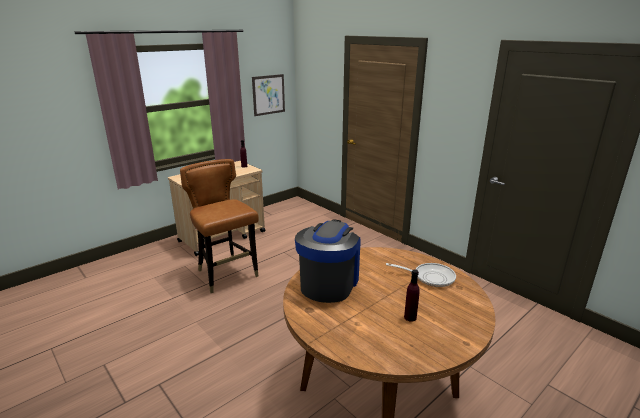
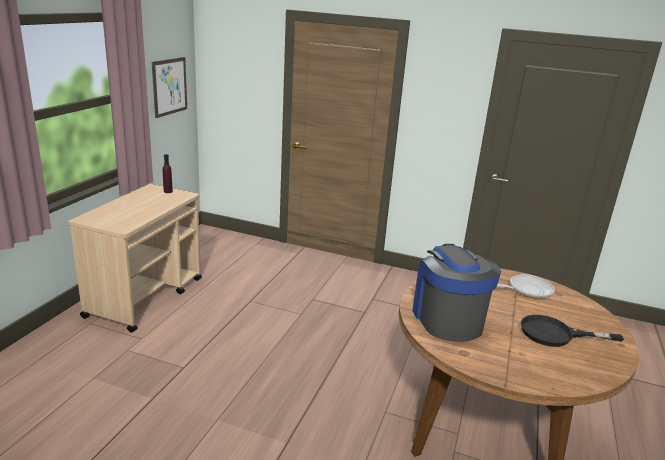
camera: 30 degrees left, 0 degrees up
(226, 275) = (201, 347): brown chair -> none
(410, 317) = (556, 334): purple bottle -> black frying pan

